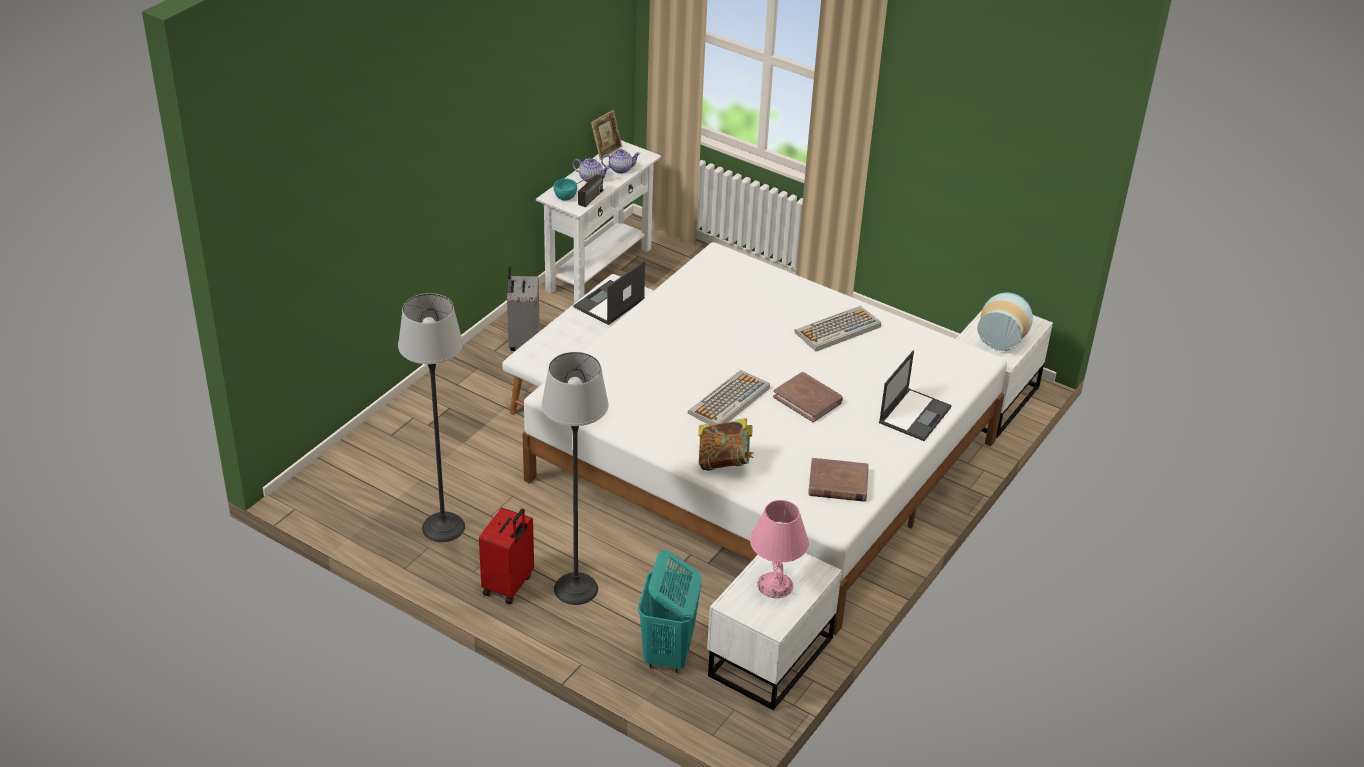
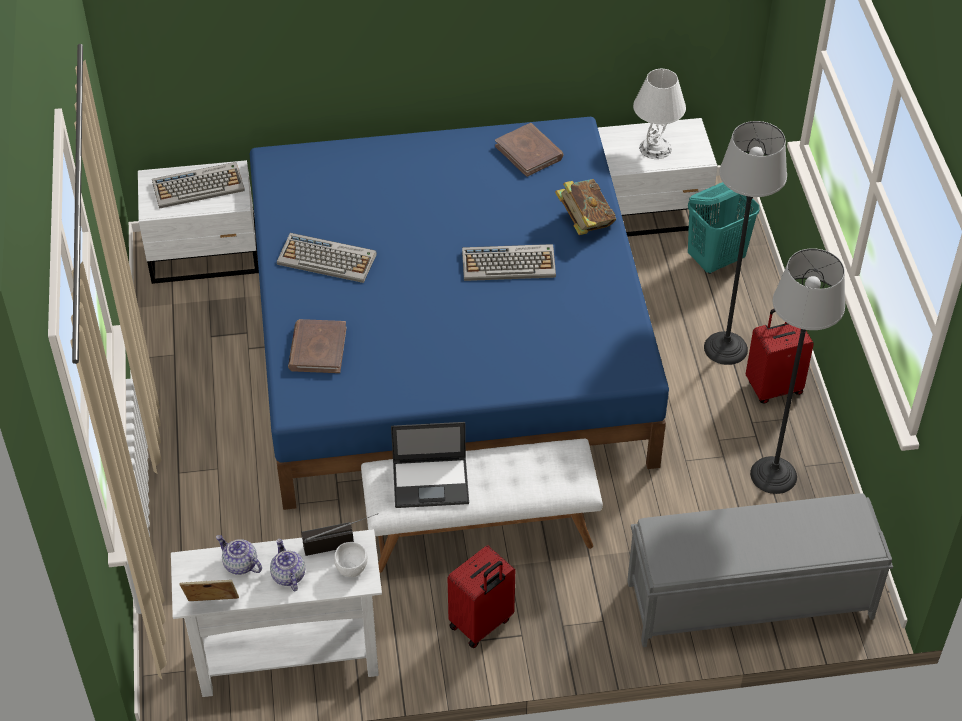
camera: 130 degrees left, 10 degrees up
(382, 447) = (747, 600): none -> grey bench
(523, 341) = (482, 624): grey suitcase -> red suitcase
(565, 197) = (350, 568): turquoise bowl -> white bowl
(763, 460) = (449, 339): white bed -> blue bed
(774, 585) = (655, 148): pink table lamp -> white table lamp
(808, 399) = (448, 222): brown book -> brown book (317, 349)
(915, 414) = (393, 157): laptop -> none
(1002, 338) = (199, 186): vase -> keyboard

